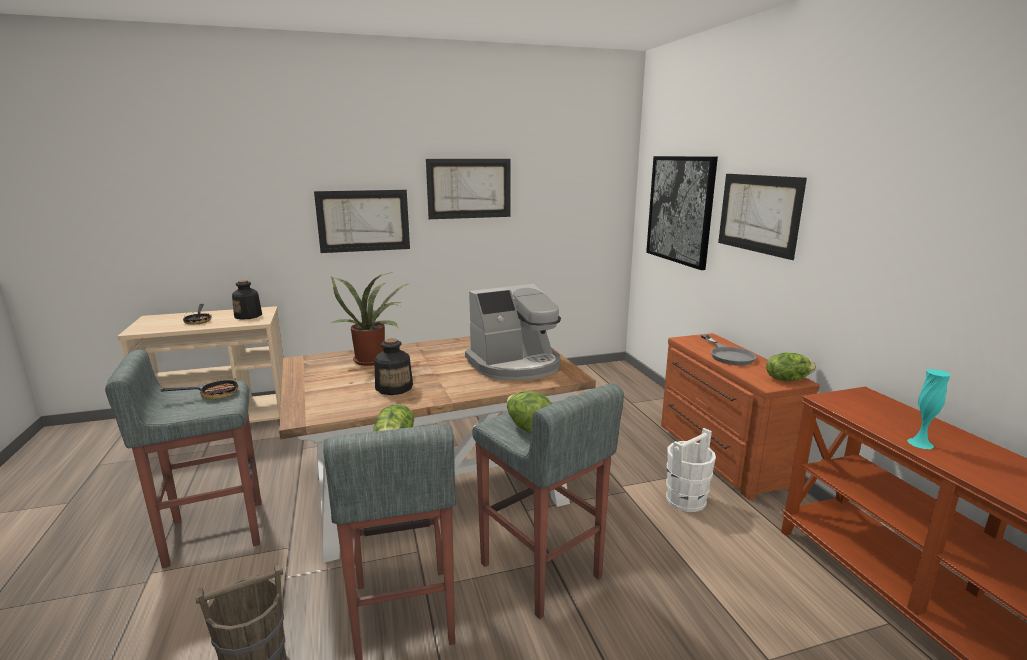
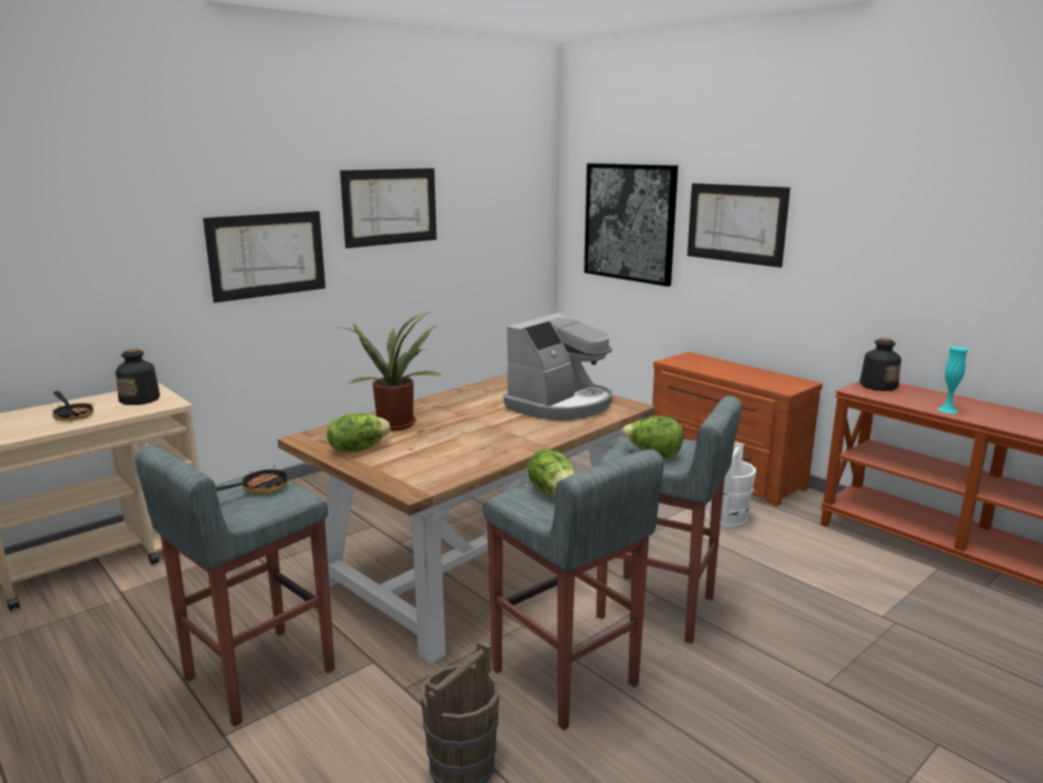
camera: 25 degrees left, 0 degrees up
(394, 387) = (468, 445): bottle -> bottle (878, 386)
(728, 355) = (725, 369): grey frying pan -> none
(787, 379) = (794, 382): lettuce -> lettuce (357, 449)

